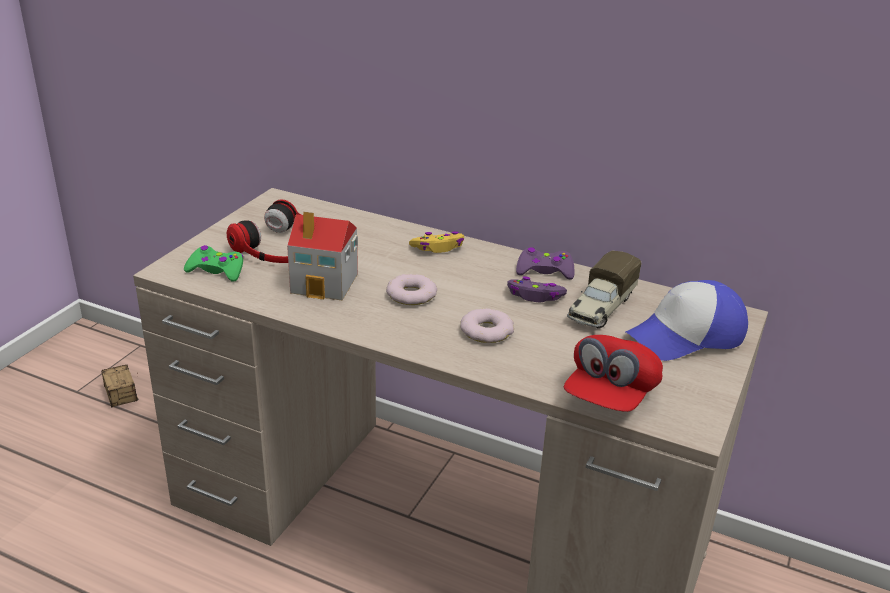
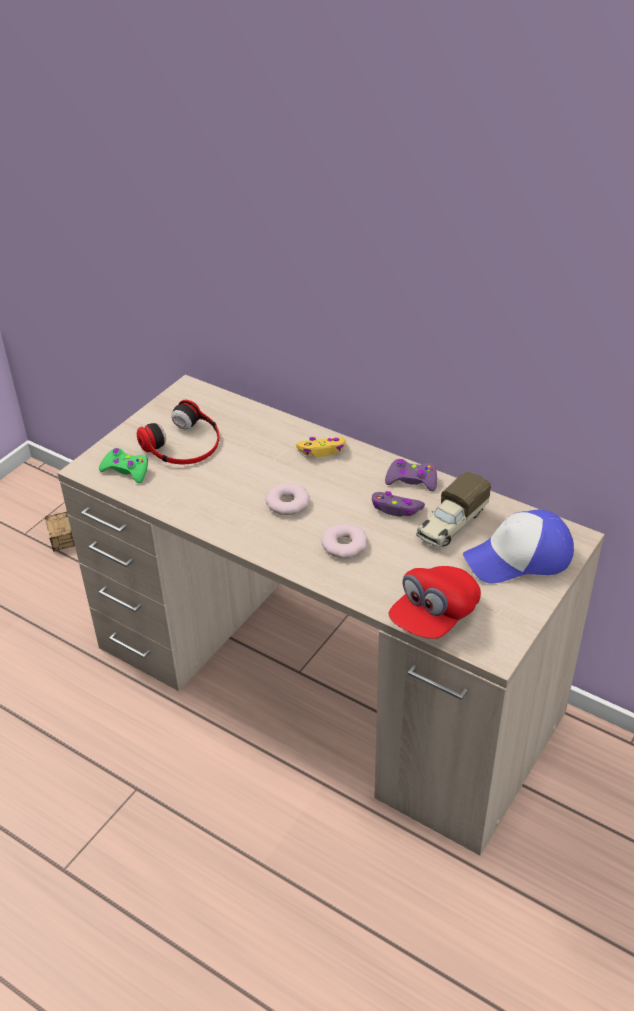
camera: 10 degrees right, 10 degrees up
(325, 283) = (216, 487): toy house -> none

